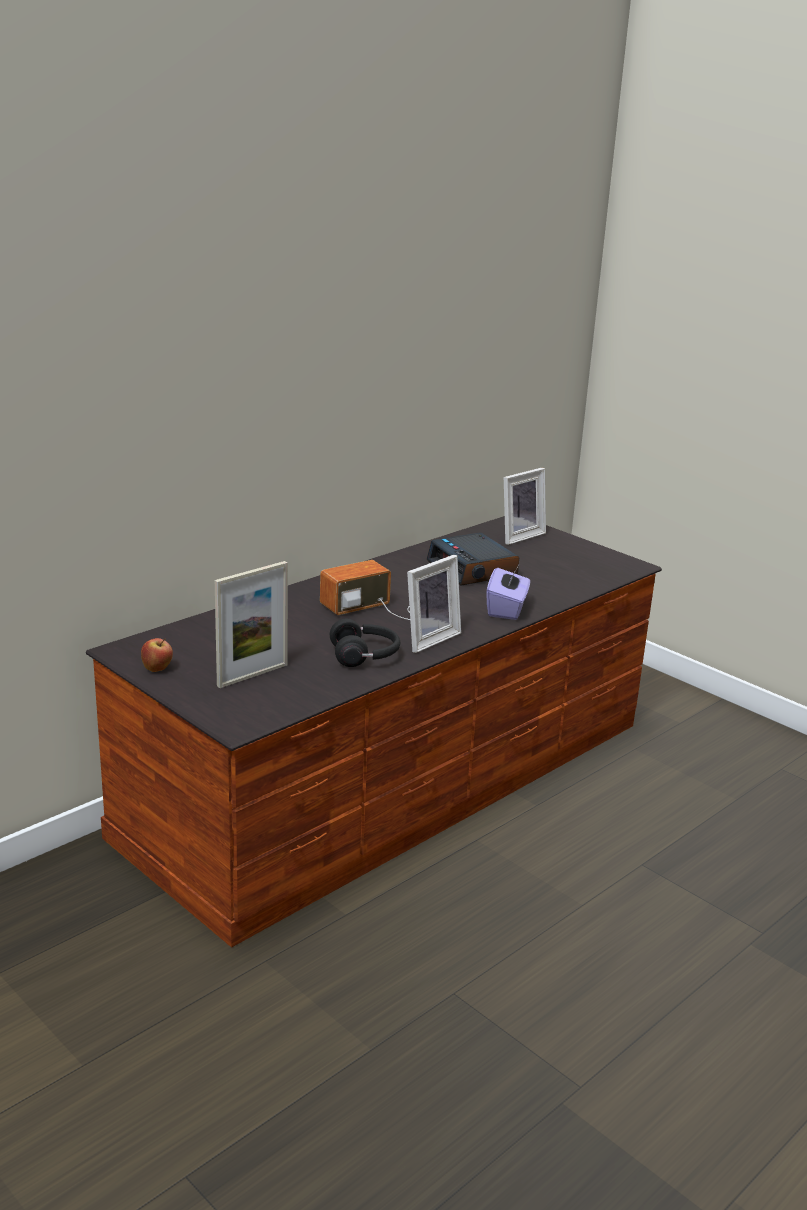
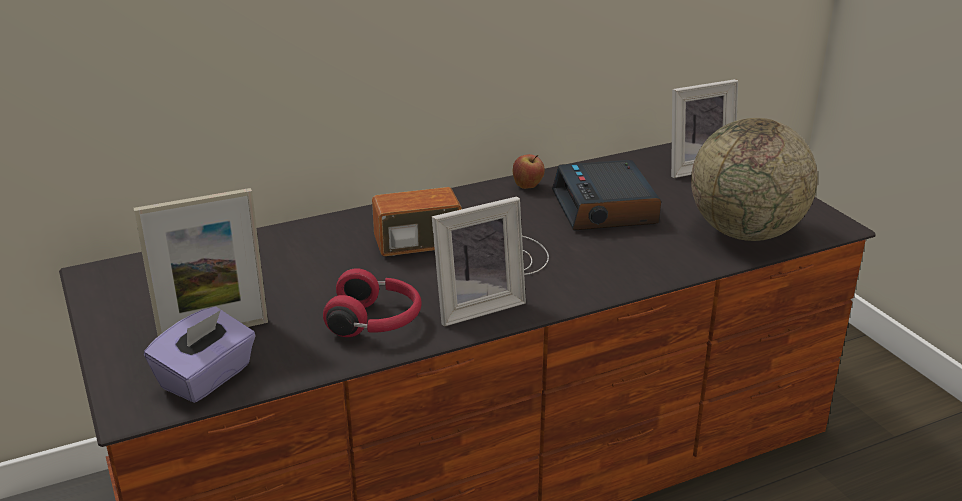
camera: 20 degrees right, 5 degrees up
(157, 669) = (112, 306): apple -> apple (528, 186)
(365, 656) = (376, 322): black headphones -> red headphones
(507, 609) = (613, 273): purple tissue box -> purple tissue box (207, 378)
(578, 575) = (745, 233): none -> globe

